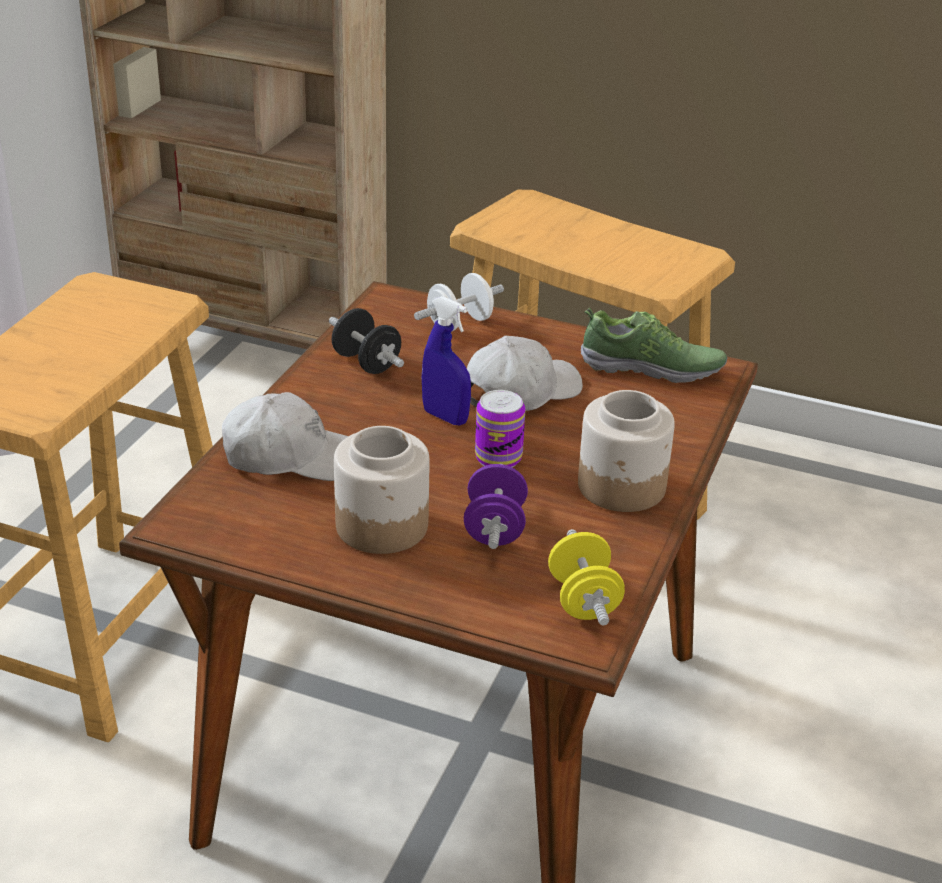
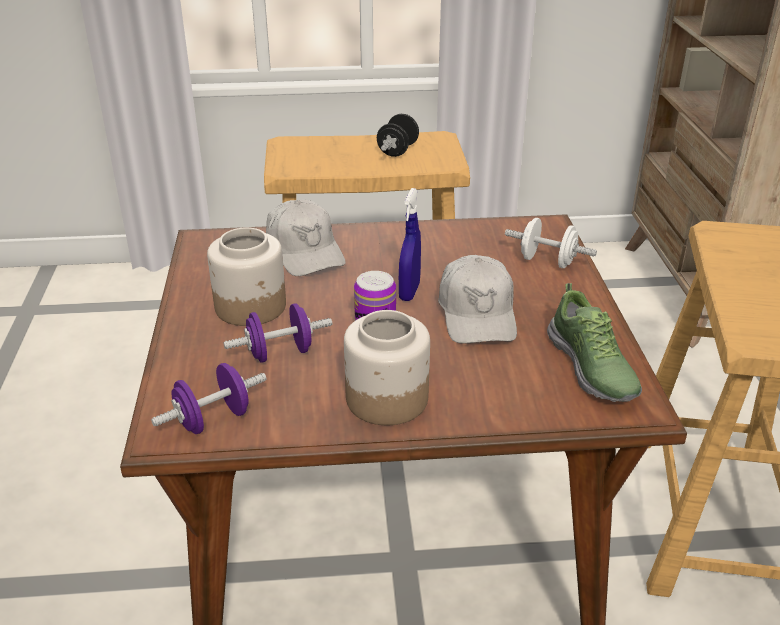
camera: 65 degrees right, 0 degrees up
(366, 363) = (448, 242): black dumbbell -> black dumbbell (397, 150)
(520, 393) = (477, 314): white cap -> white cap turned 60 degrees clockwise
(583, 600) = (213, 419): yellow dumbbell -> purple dumbbell

